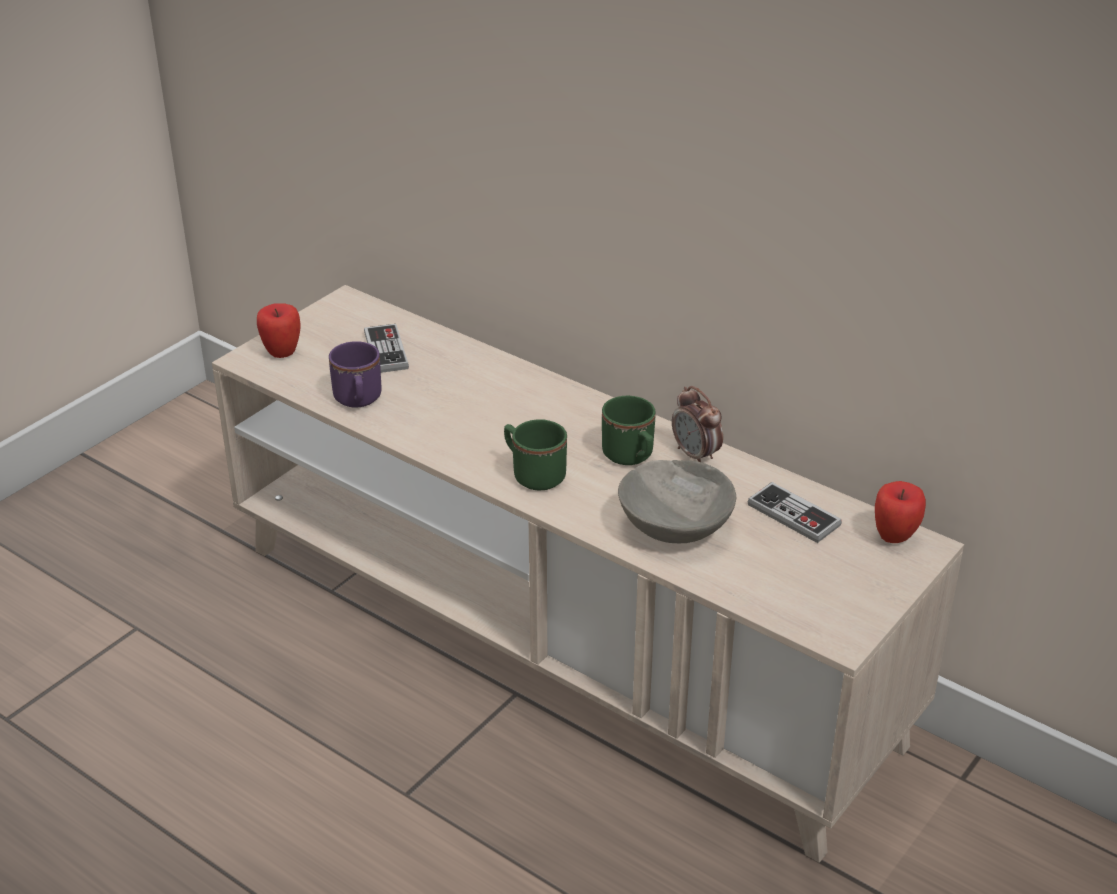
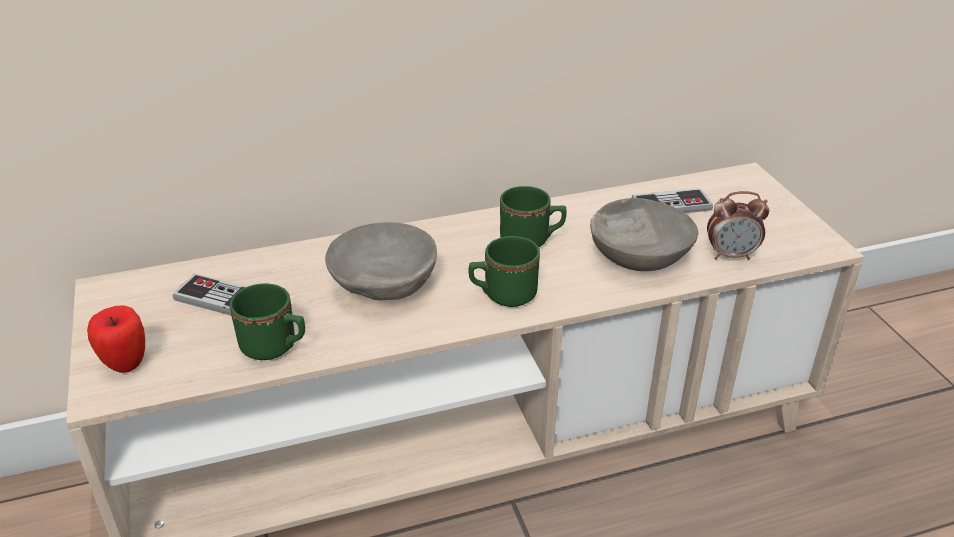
camera: 55 degrees left, 0 degrees up
(358, 400) = (275, 347): purple mug -> green mug
(482, 412) = (385, 285): none -> grey bowl
(696, 455) = (559, 213): alarm clock -> alarm clock (731, 255)
(894, 538) = (730, 181): apple -> none

